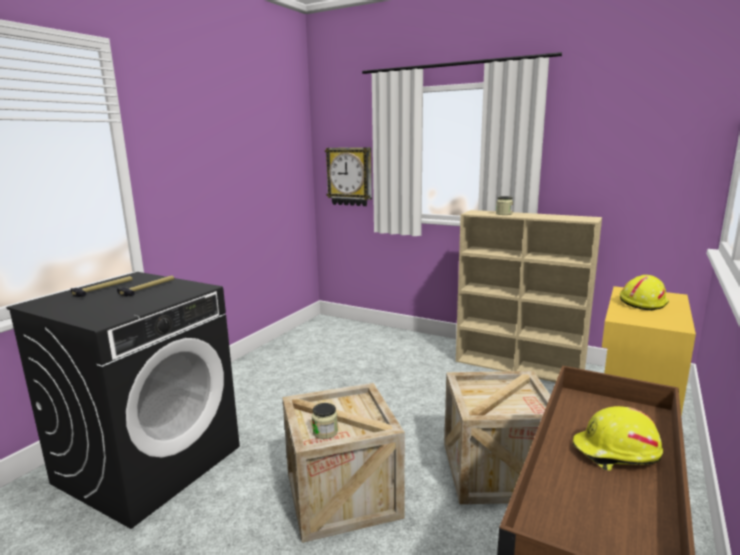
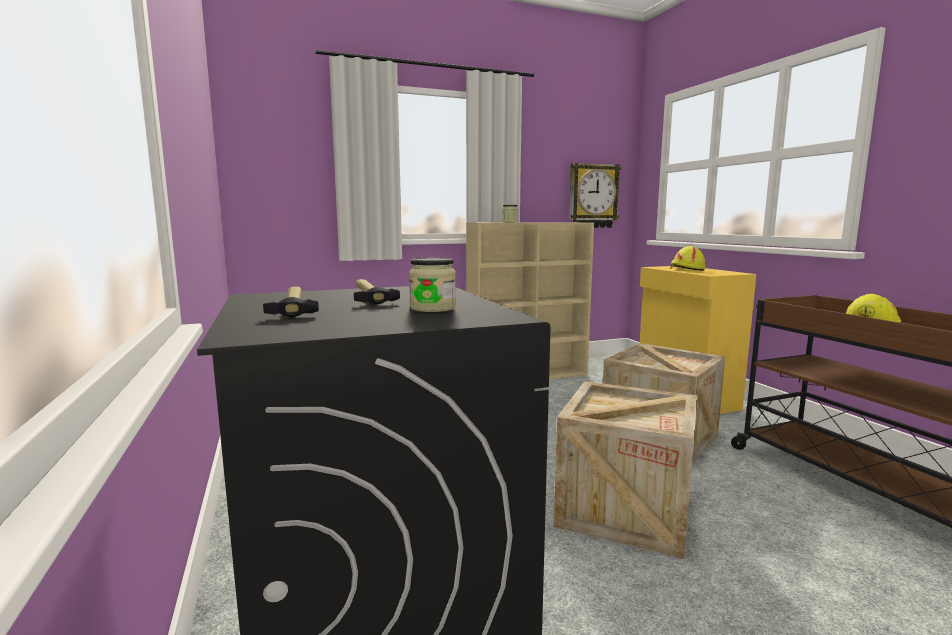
camera: 50 degrees left, 5 degrees down
(325, 432) = (652, 423): jar -> jar (432, 308)
(350, 176) = (288, 190): wall clock -> wall clock (592, 196)

